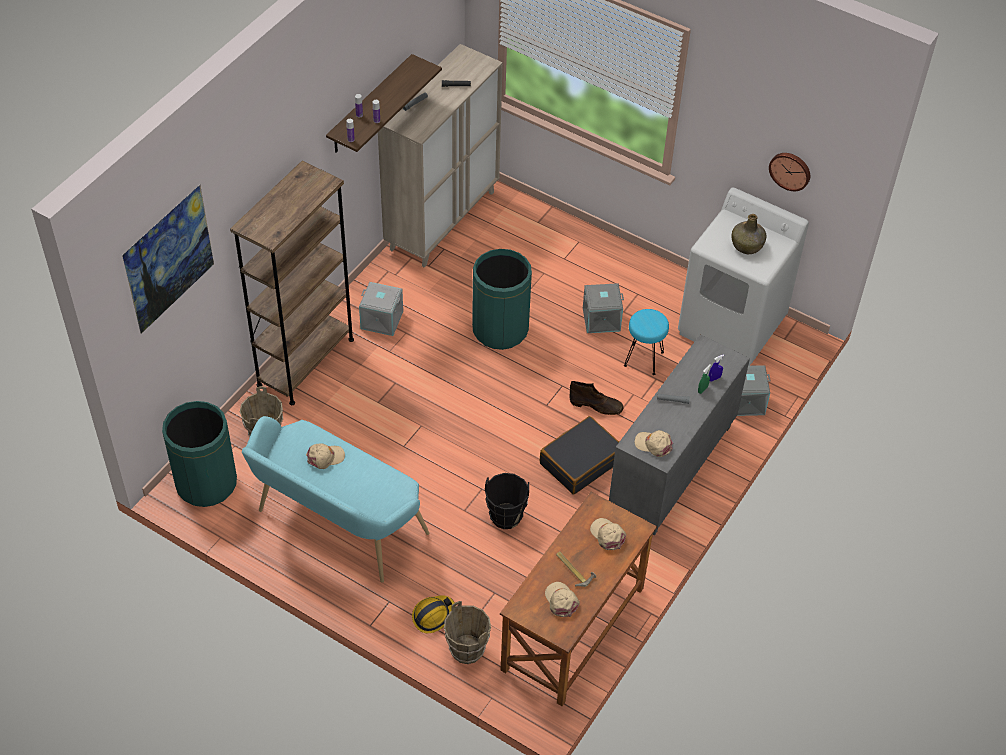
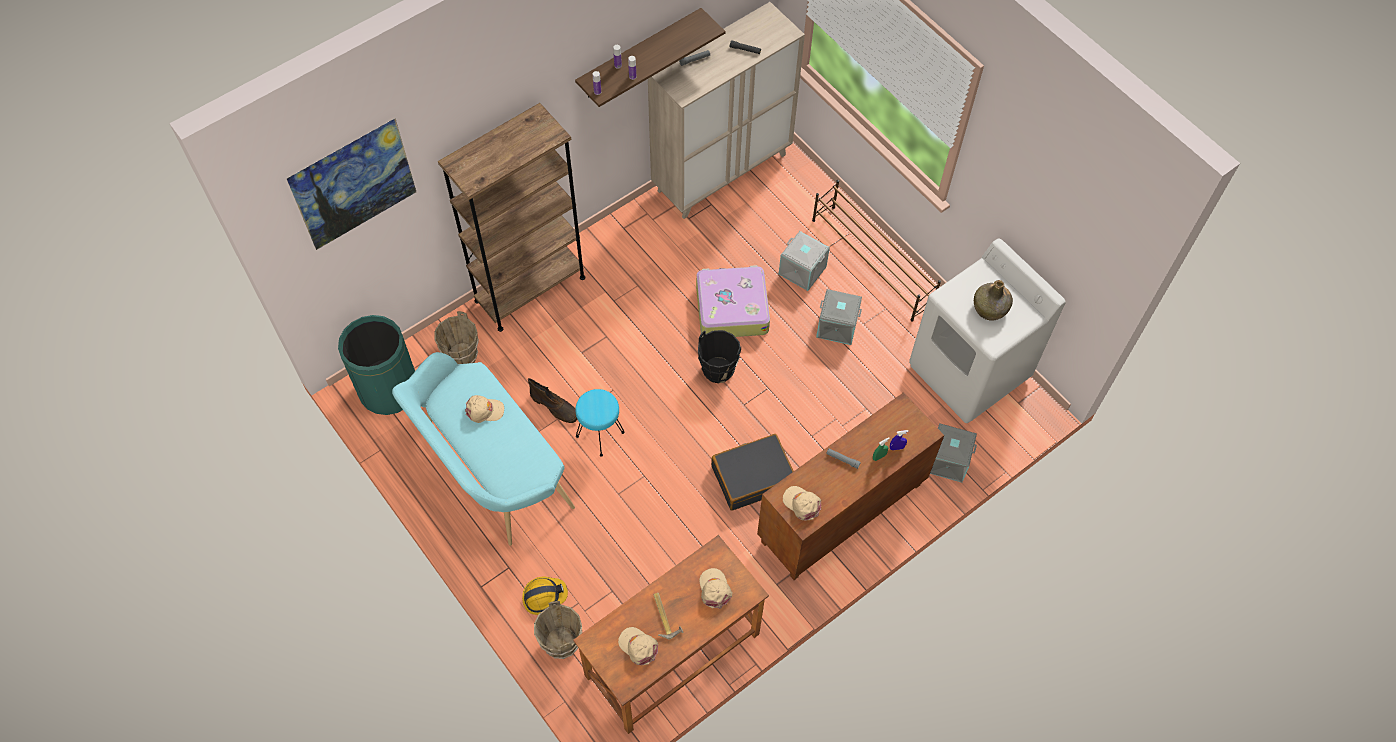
camera: 20 degrees right, 10 degrees up
(381, 320) = (619, 265): grey storage box -> grey storage box (801, 271)
(500, 329) = (731, 308): green trash can -> suitcase
(506, 517) = (655, 514): black bucket -> black bucket (718, 371)
(561, 601) = (638, 646): beige cap -> beige cap turned 45 degrees counterclockwise
(596, 405) = (793, 420): brown boot -> brown boot (555, 407)
(609, 260) = (872, 263): none -> brown shoe rack
(644, 359) = (862, 383): turquoise stool -> turquoise stool (600, 435)
(672, 470) = (841, 514): grey cabinet -> brown cabinet
(790, 170) = (1057, 245): wall clock -> none

